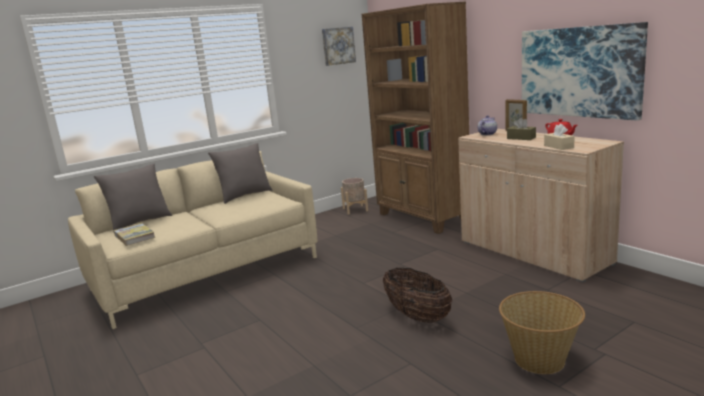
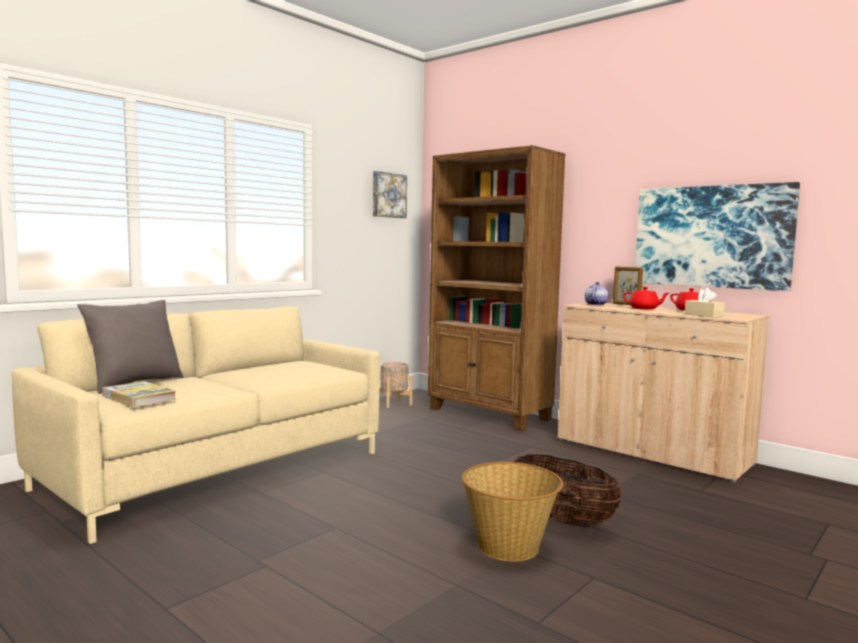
camera: 15 degrees left, 10 degrees down
(244, 196) = (278, 363): grey pillow -> none
(521, 138) = (644, 308): brown tissue box -> red teapot
(540, 359) = (757, 567): basket -> basket (509, 546)

